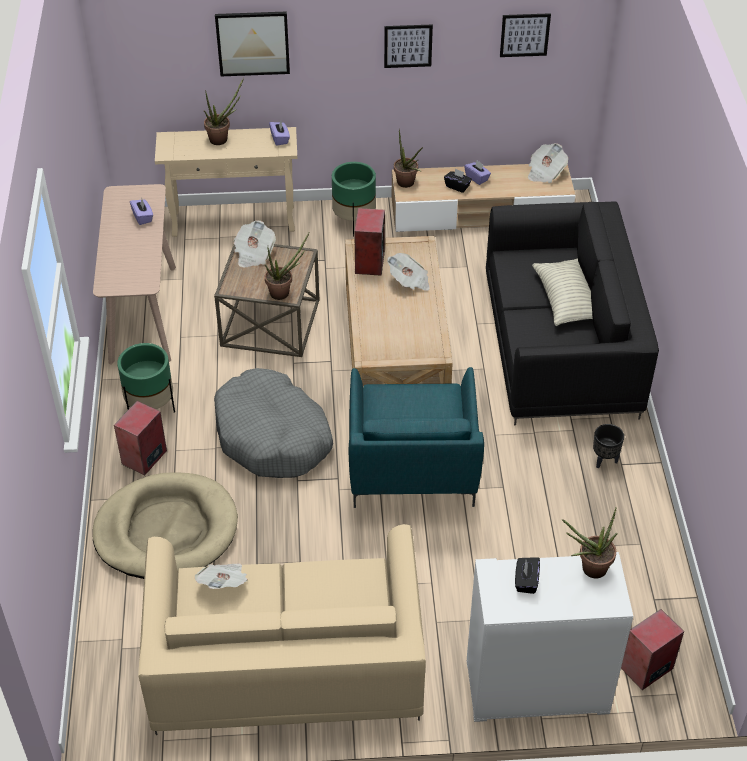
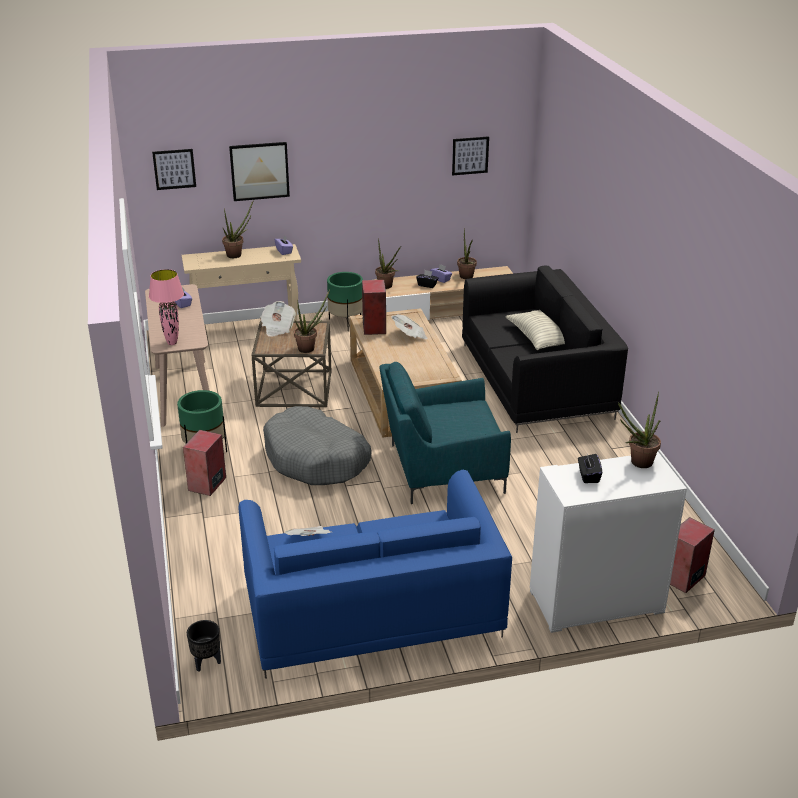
camera: 10 degrees left, 15 degrees down
(118, 283) = (172, 343): none -> pink table lamp
(166, 530) = (239, 531): beige dog bed -> none
(285, 663) = (371, 611): beige sofa -> blue sofa
(408, 46) = (381, 168): picture -> picture (174, 169)
(411, 469) = (441, 469): turquoise armchair -> turquoise armchair turned 90 degrees clockwise
(510, 178) = (466, 278): none -> potted plant
(545, 172) = (492, 272): newspaper -> none
(604, 460) = (597, 447): black planter -> black planter (206, 662)

